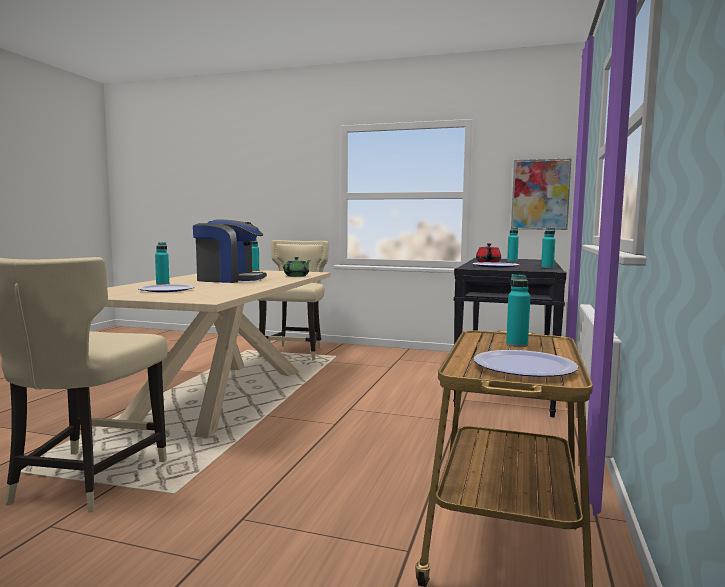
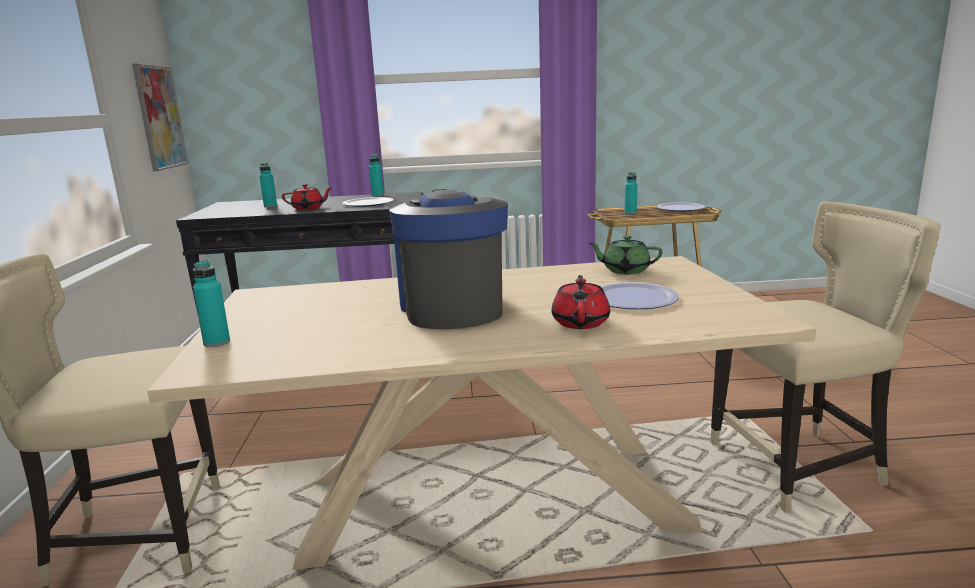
camera: 110 degrees left, 10 degrees up
(162, 284) = (581, 322): turquoise bottle -> red teapot
(297, 276) = (342, 289): green teapot -> green teapot (625, 270)

